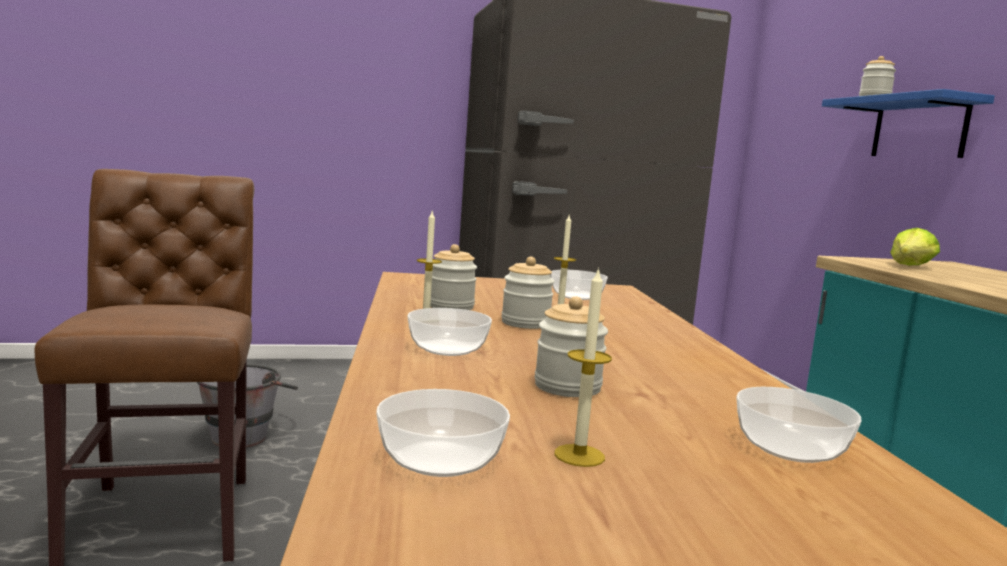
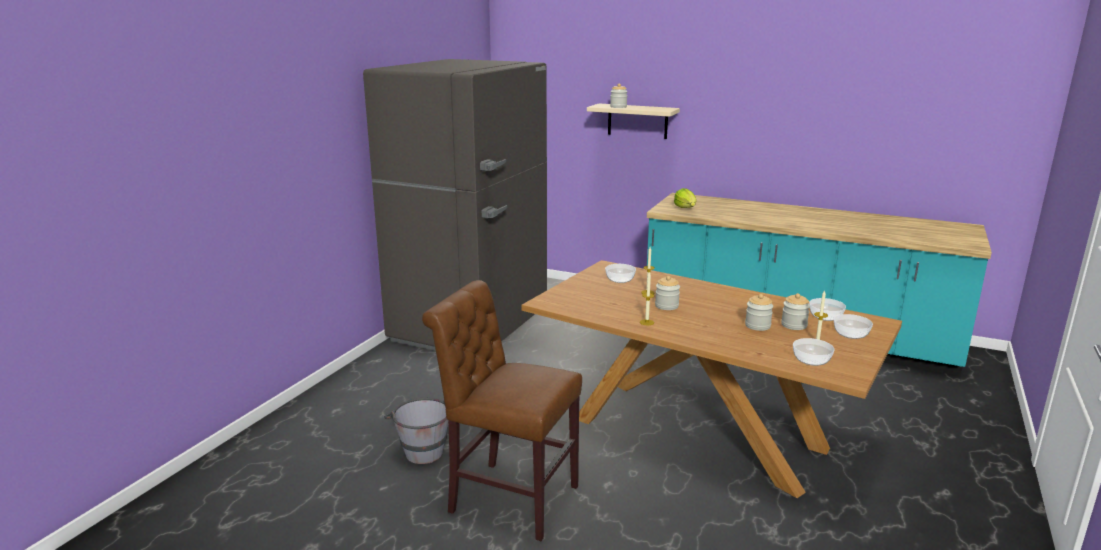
camera: 50 degrees left, 10 degrees up
(447, 349) = (699, 331): bowl -> bowl (851, 334)
(451, 307) = (625, 311): jar -> jar (794, 325)
(919, 128) = (637, 121): blue shelf -> beige shelf

